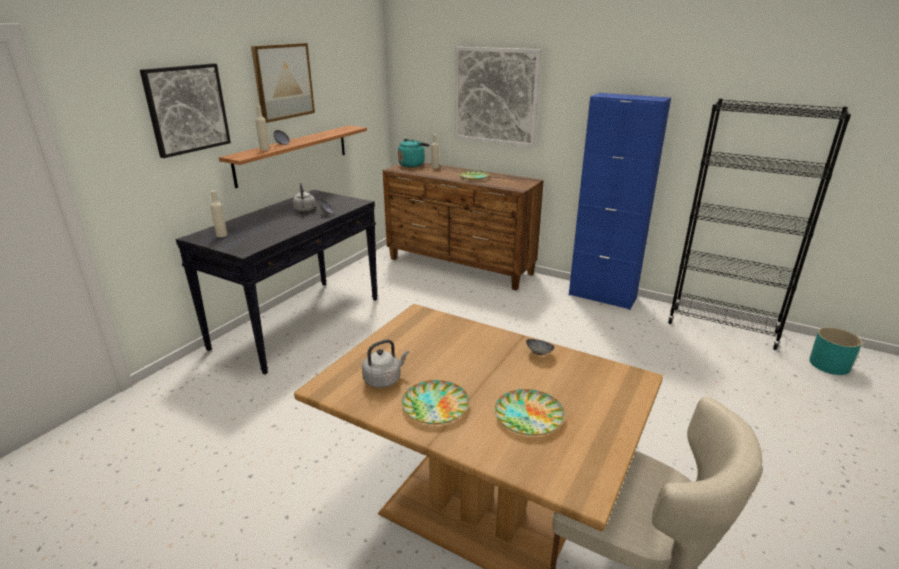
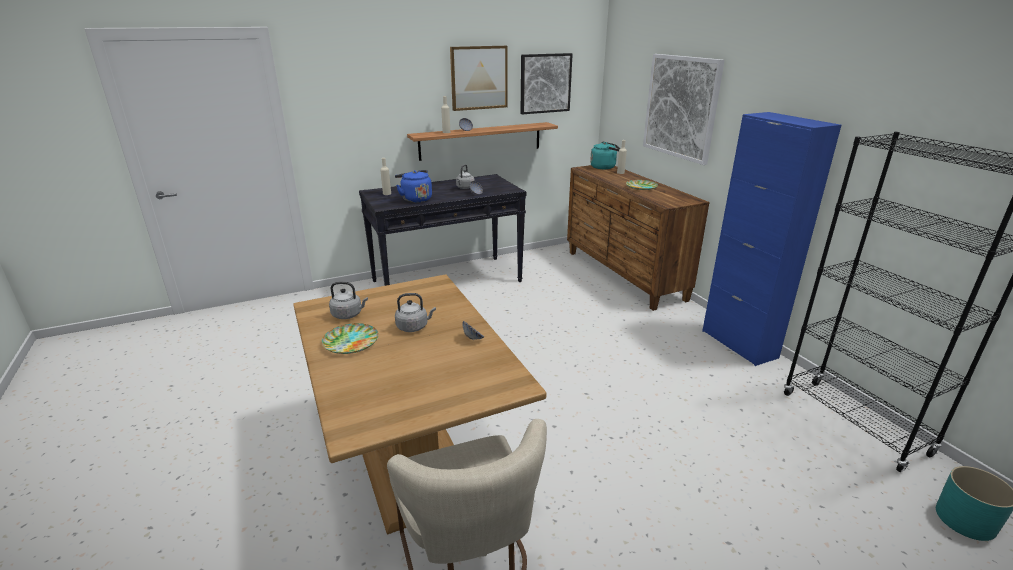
camera: 35 degrees right, 0 degrees up
(187, 109) = (384, 93): picture -> picture (545, 83)
(268, 233) = (415, 199): none -> blue kettle
(471, 365) = (414, 327): none -> grey kettle
(528, 416) = (394, 373): plate -> none

